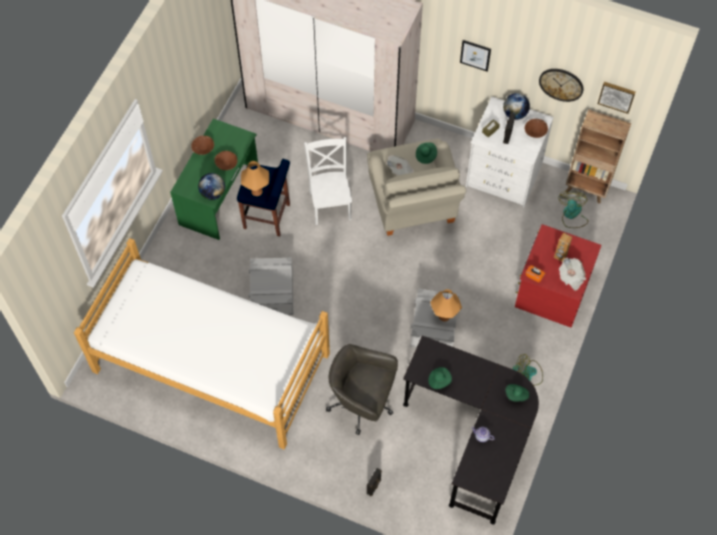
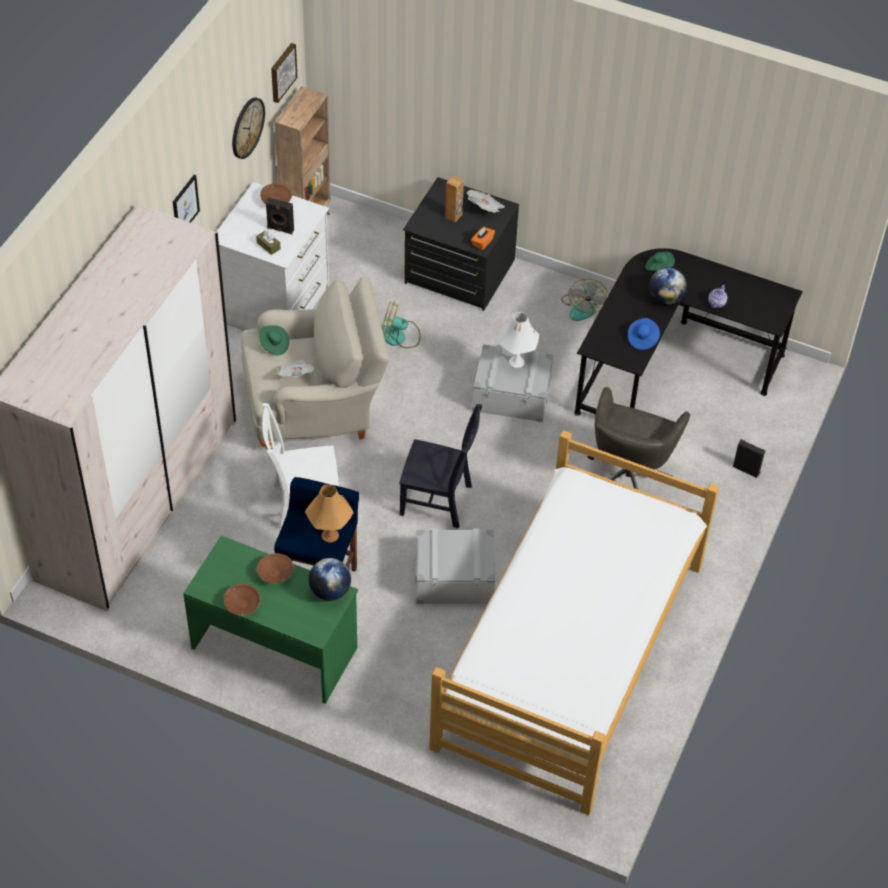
camera: 90 degrees left, 10 degrees down
(335, 282) = (439, 501): none -> black chair
(439, 380) = (642, 339): green hat -> blue hat
(444, 316) = (516, 361): orange table lamp -> white table lamp
(515, 114) = (243, 219): globe -> globe (665, 298)
(551, 289) = (459, 272): red dresser -> black dresser
(572, 215) = (346, 242): fan -> fan (399, 337)

